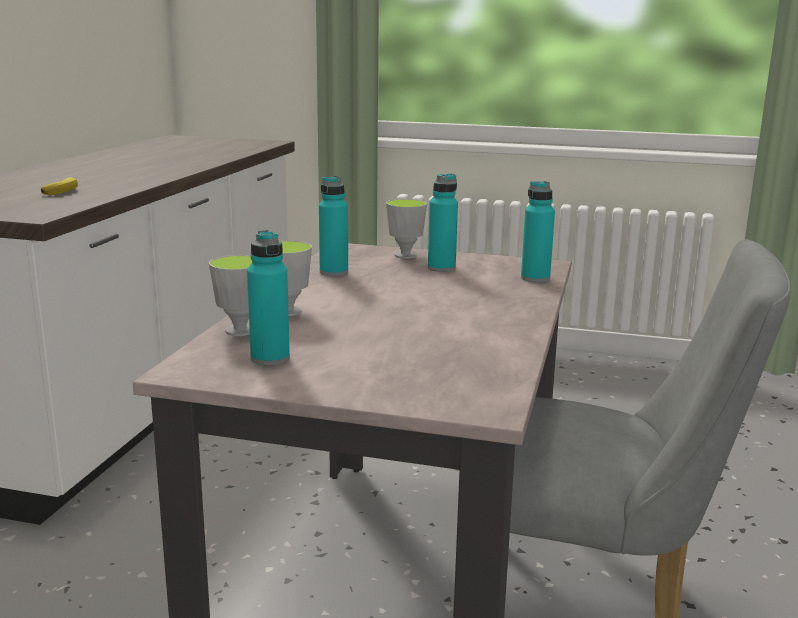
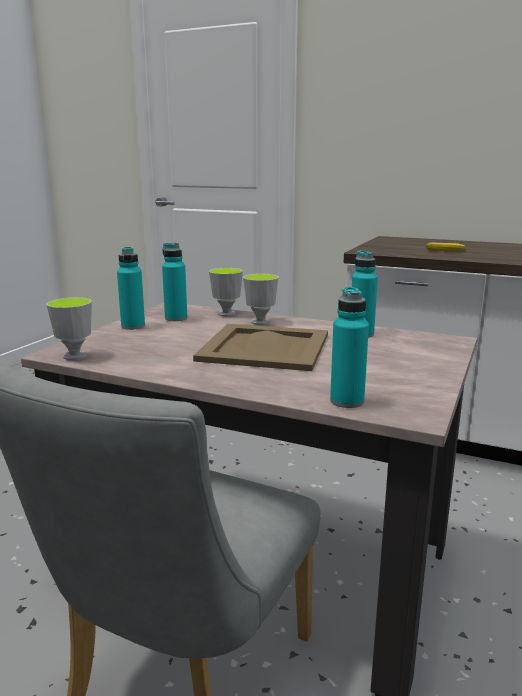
camera: 100 degrees right, 0 degrees up
(400, 305) = (264, 347): none -> beige tray
(405, 255) = (429, 357): cup -> cup (75, 356)
(441, 268) = (383, 367): turquoise bottle -> turquoise bottle (133, 326)

